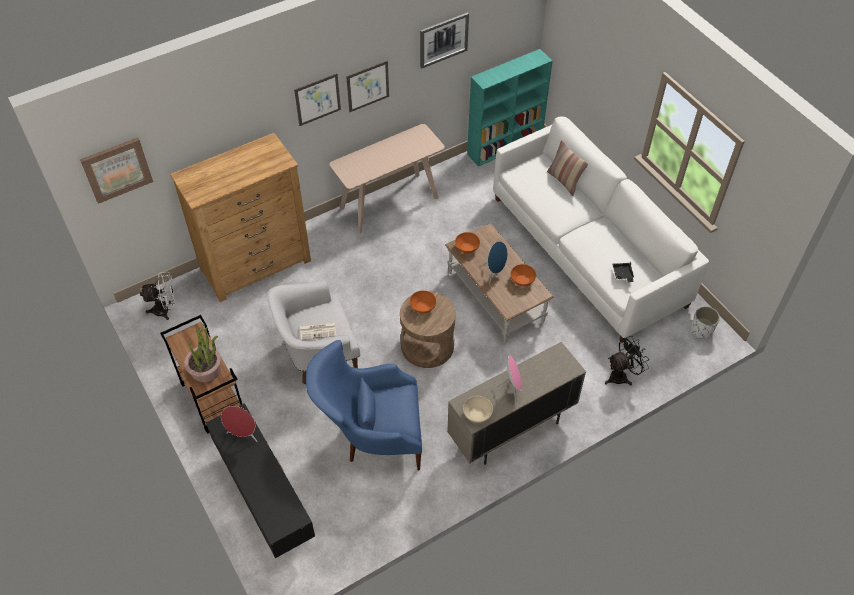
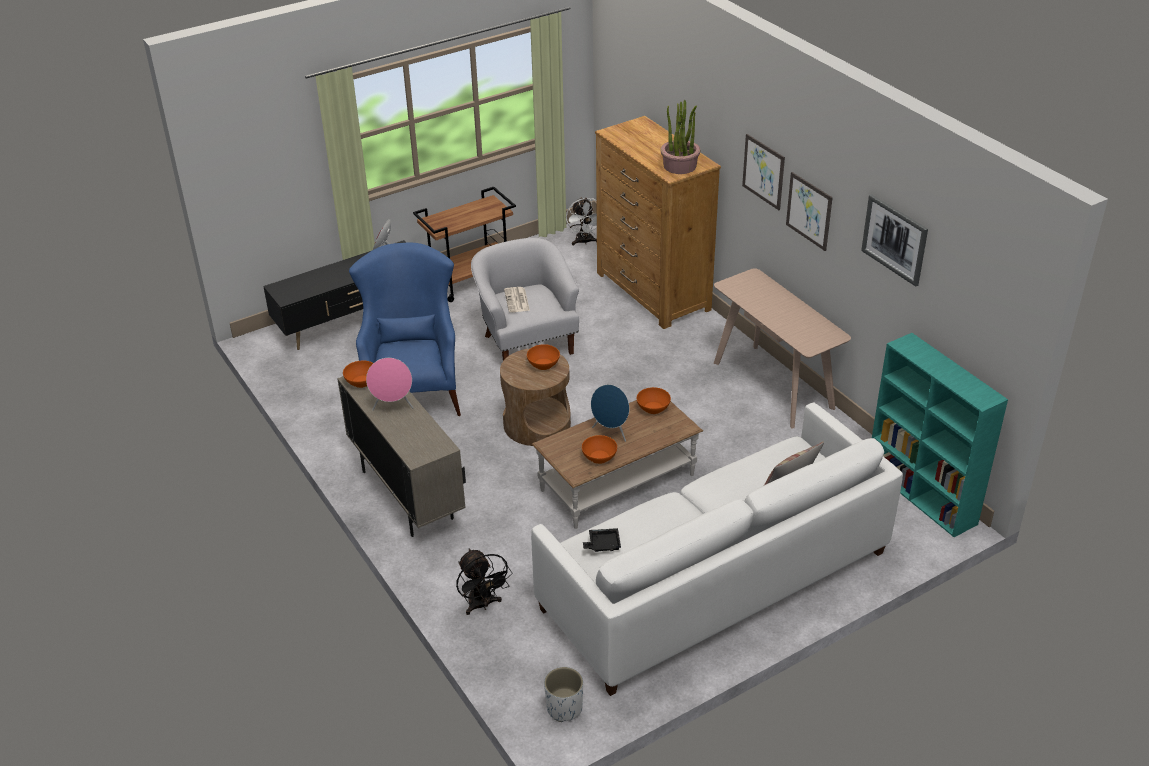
camera: 90 degrees right, 15 degrees down
(117, 169) = (619, 68): picture -> none
(206, 369) = (452, 220): potted plant -> potted plant (679, 166)
(477, 414) = (361, 382): beige bowl -> orange bowl

